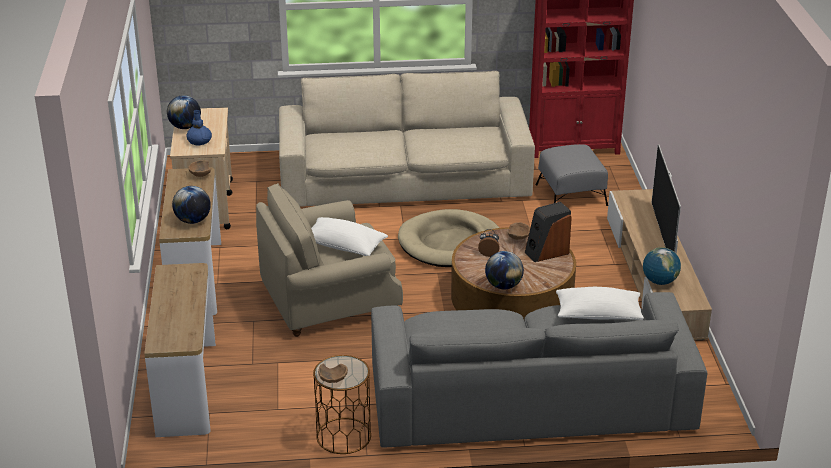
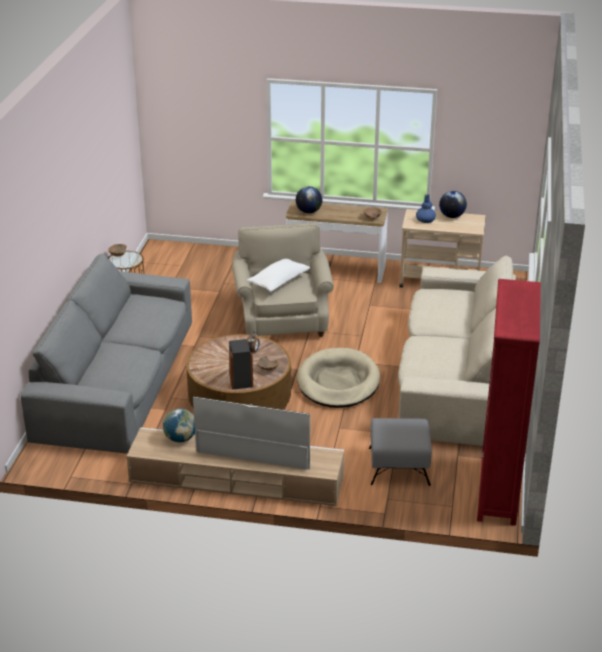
camera: 105 degrees right, 0 degrees up
(186, 388) = (211, 260): console table -> none
(503, 286) = (204, 350): globe -> none
(598, 315) = (127, 372): white pillow -> none

